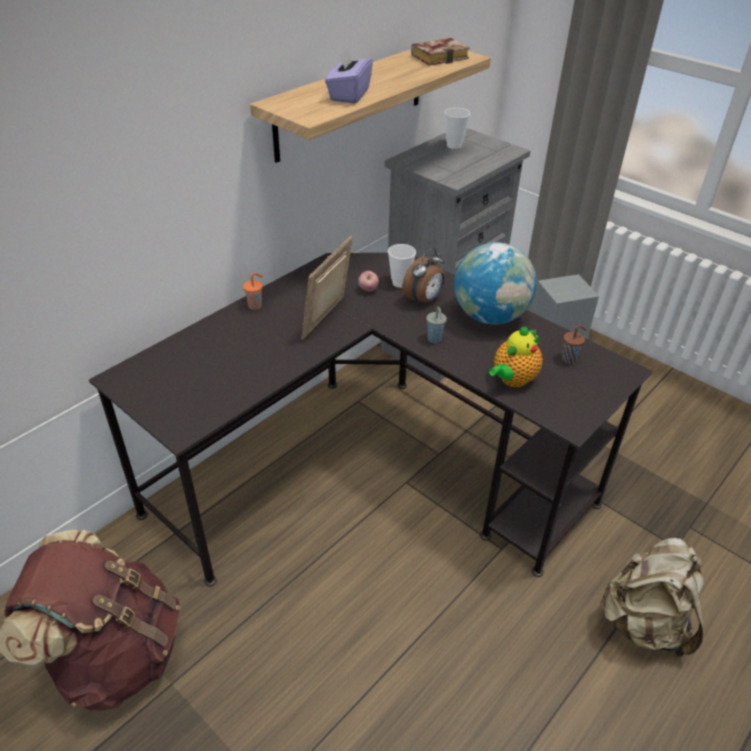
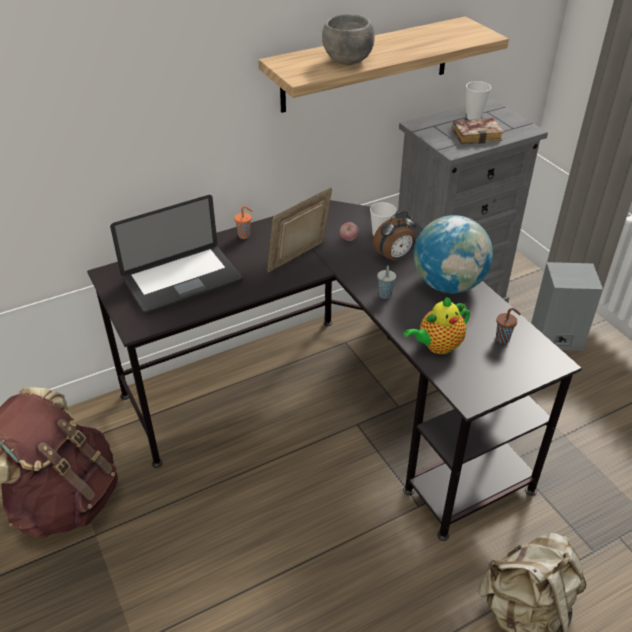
camera: 20 degrees right, 0 degrees up
(210, 368) = (182, 281): none -> laptop
(349, 95) = (347, 61): purple tissue box -> grey bowl
(440, 57) = (459, 33): book -> book (478, 135)

